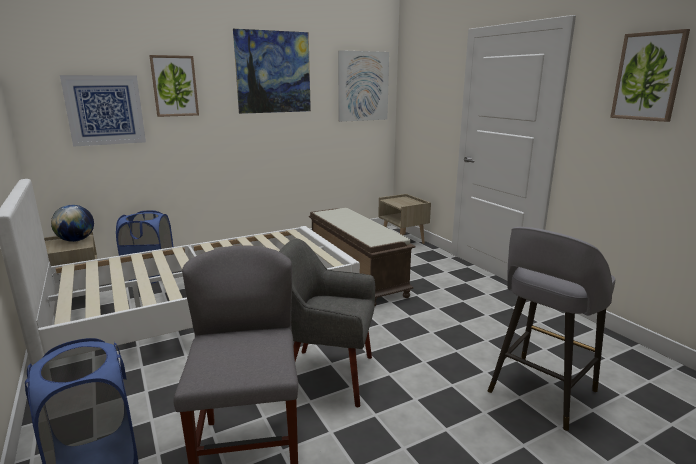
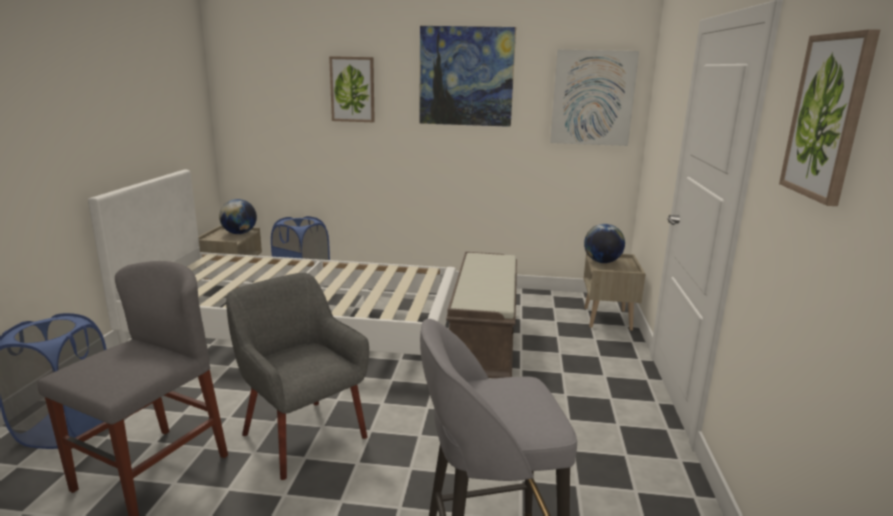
camera: 35 degrees right, 0 degrees up
(105, 110) = (286, 111): picture -> none
(395, 201) = (602, 262): none -> globe

